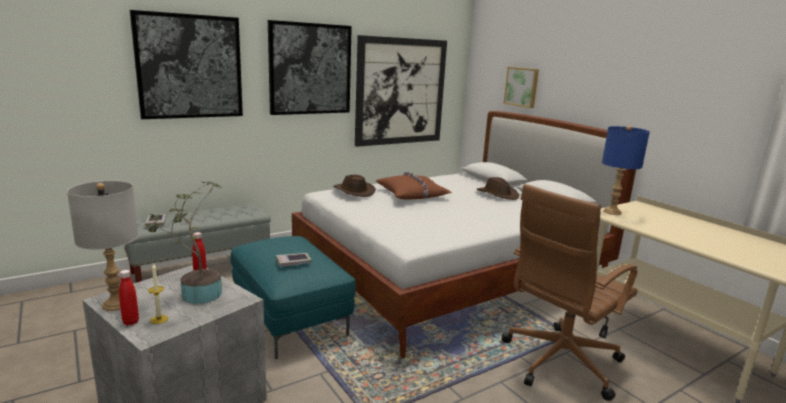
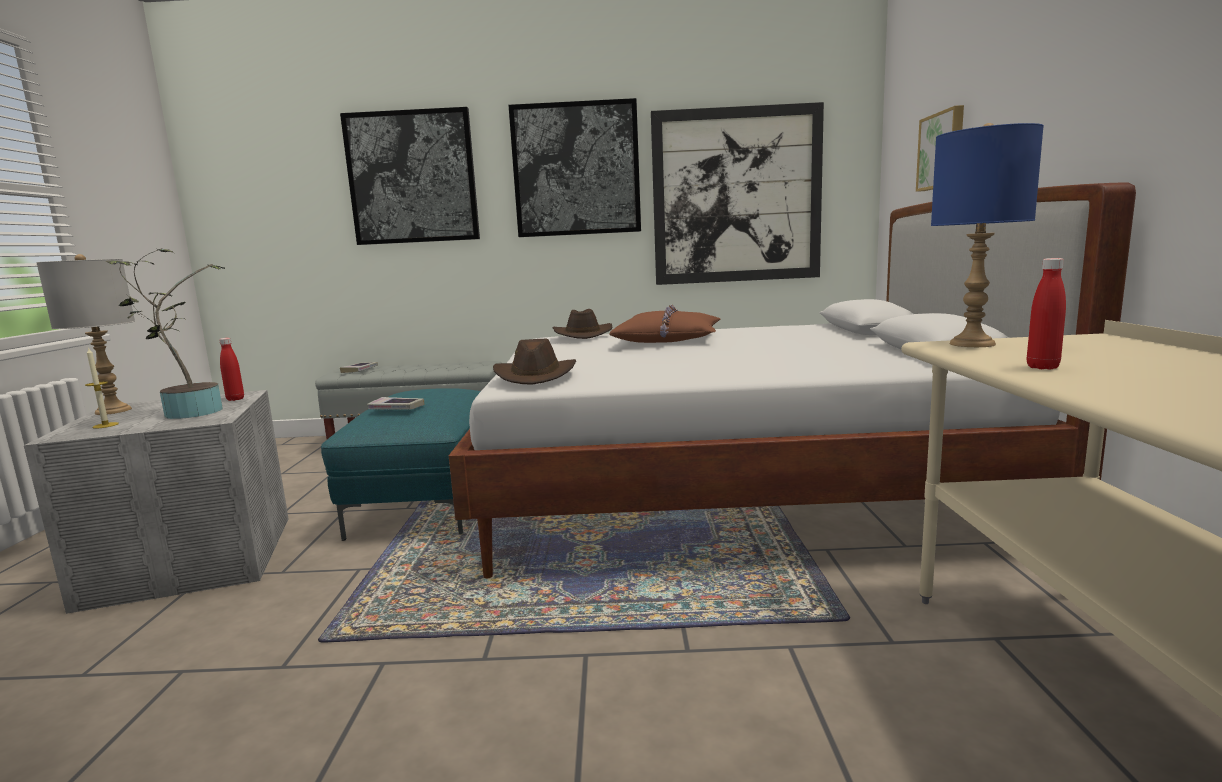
camera: 35 degrees right, 5 degrees down
(131, 322) = (82, 424): red bottle -> red bottle (1042, 367)
(497, 194) = (828, 343): brown hat -> brown hat (536, 376)
(558, 362) = (748, 658): brown office chair -> none

